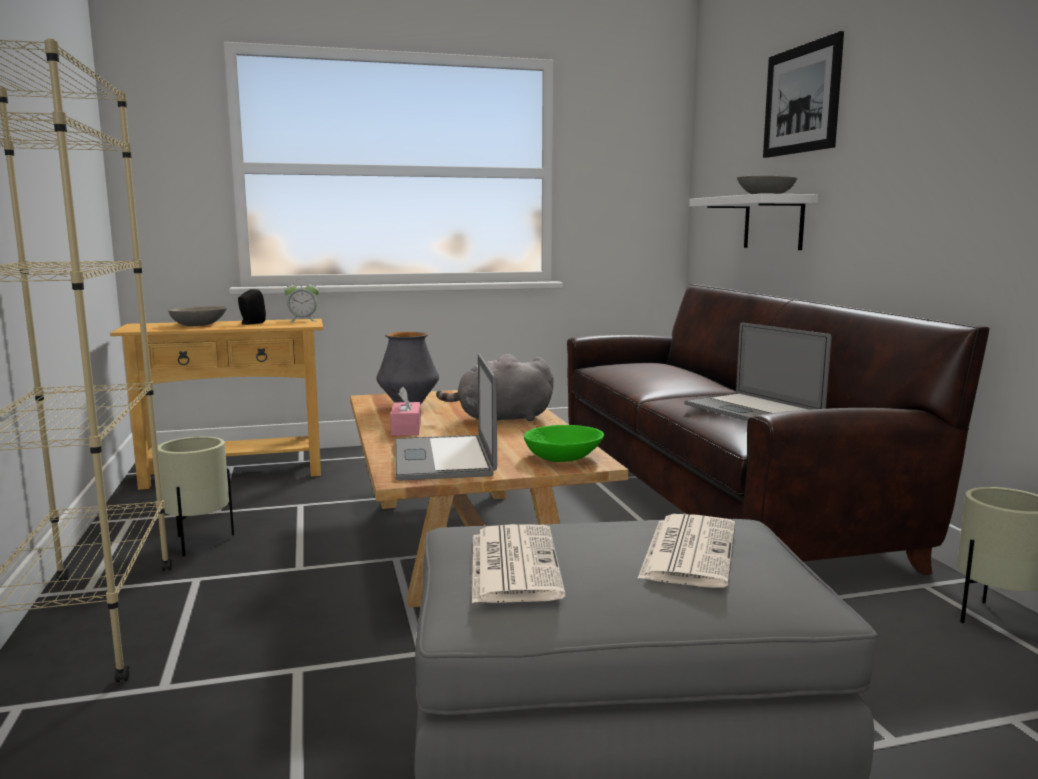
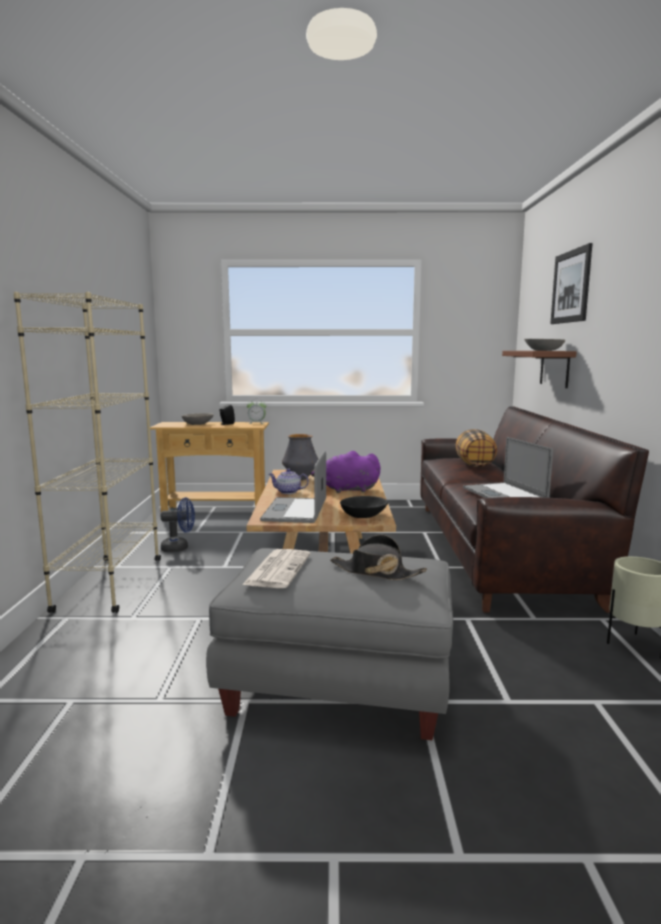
camera: 15 degrees right, 0 degrees up
(199, 543) = (179, 548): beige planter -> blue fan
(406, 429) = (288, 492): pink tissue box -> teapot
(500, 419) = (347, 490): grey plush toy -> purple plush toy
(563, 457) = (363, 515): green bowl -> black bowl
(666, 371) = (475, 464): none -> pillow
(688, 551) = (376, 572): newspaper -> black hat
(773, 223) = (554, 368): white shelf -> brown shelf

